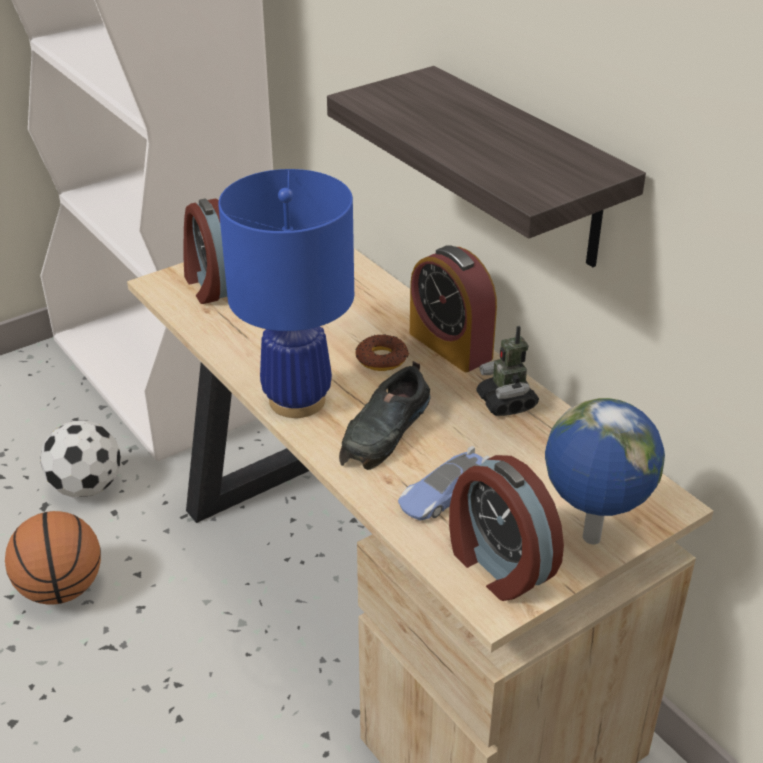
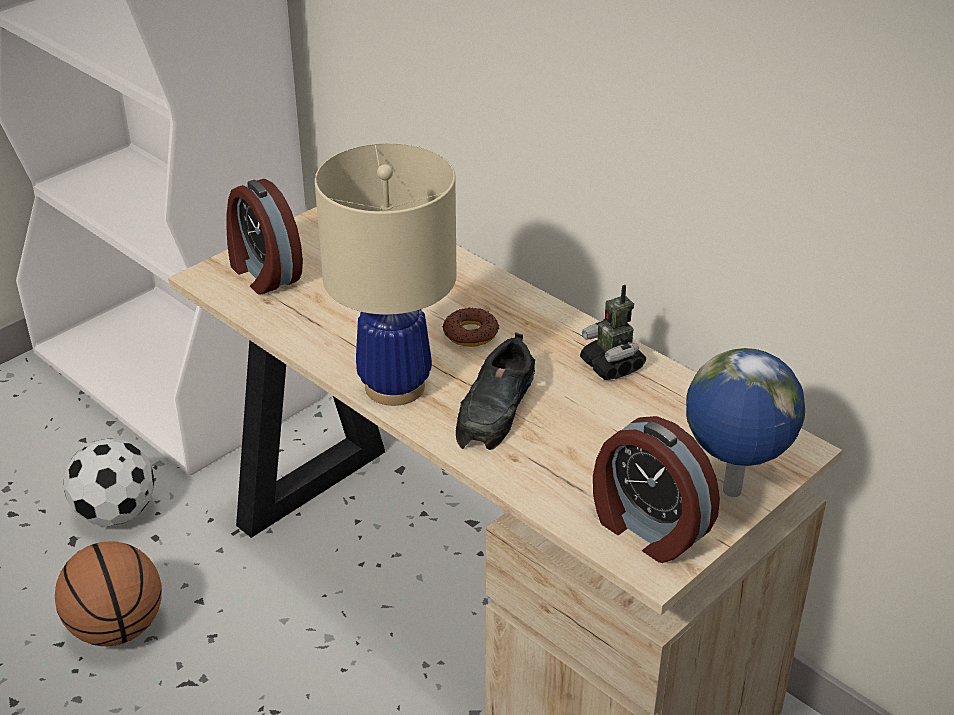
camera: 10 degrees left, 0 degrees up
(296, 400) = (394, 386): blue table lamp -> beige table lamp
(443, 493) = (574, 465): toy car -> none
(450, 345) = (538, 312): alarm clock -> none
(525, 169) = (613, 123): shelf -> none

